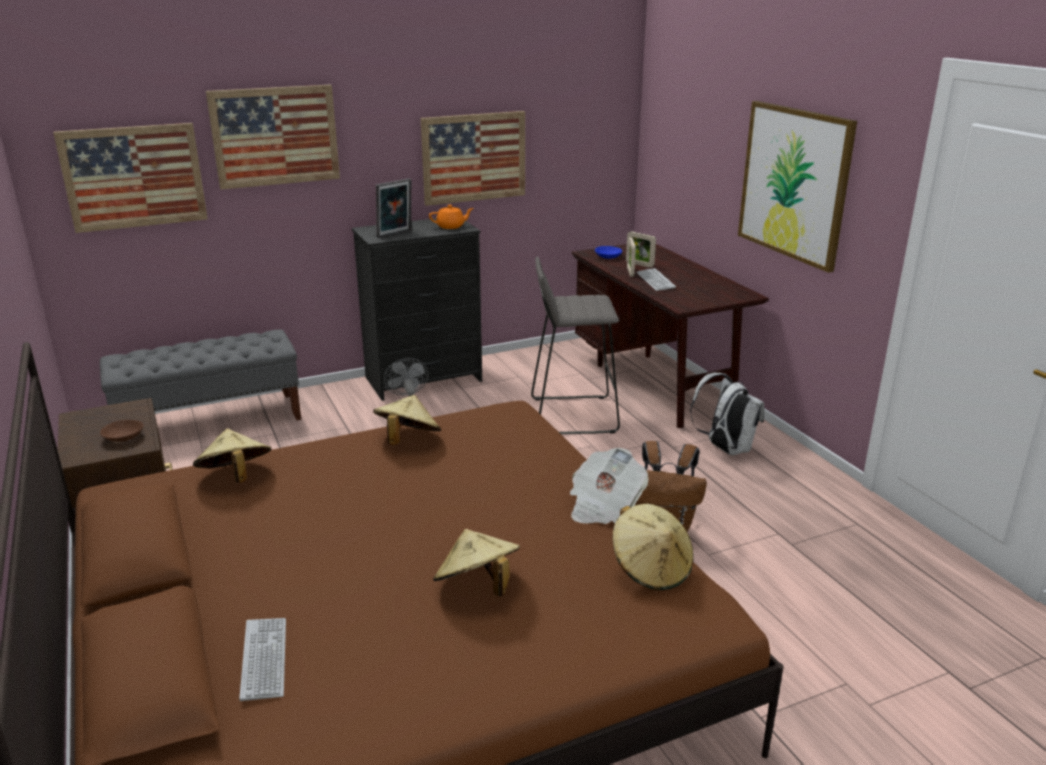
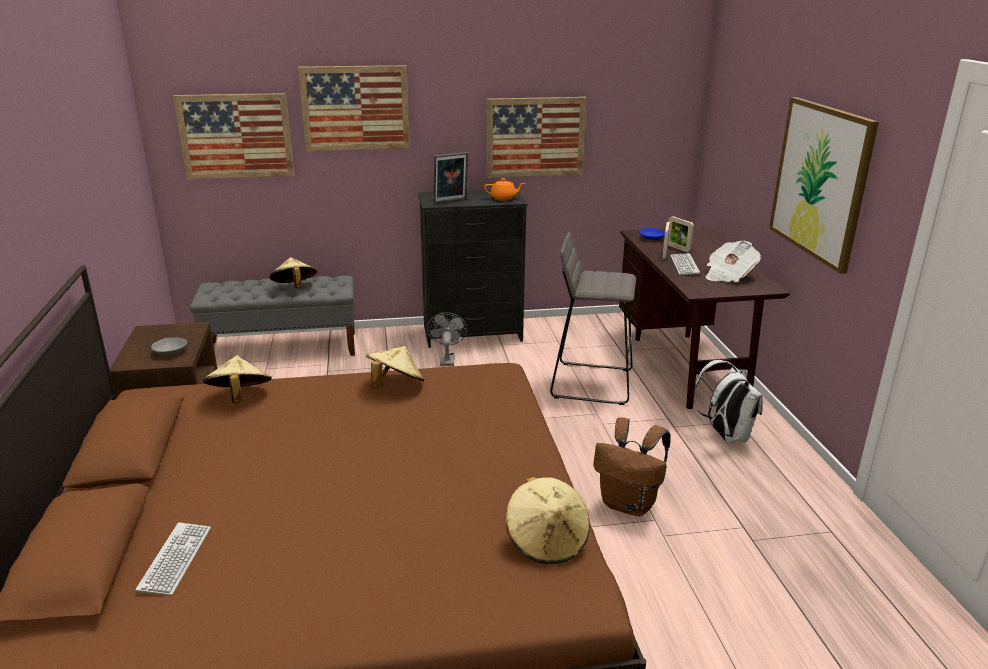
camera: 15 degrees right, 0 degrees up
(123, 437) = (170, 352): brown bowl -> grey bowl
(477, 586) = (382, 529): beige hat -> beige hat (294, 288)
(604, 506) = (536, 473): newspaper -> newspaper (728, 275)

